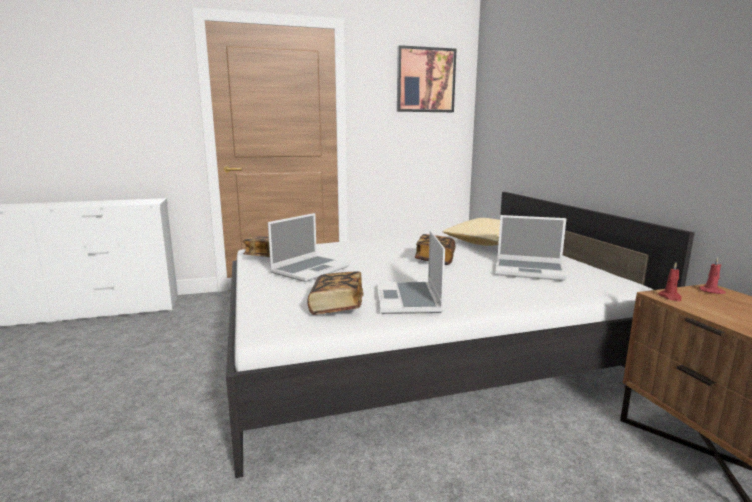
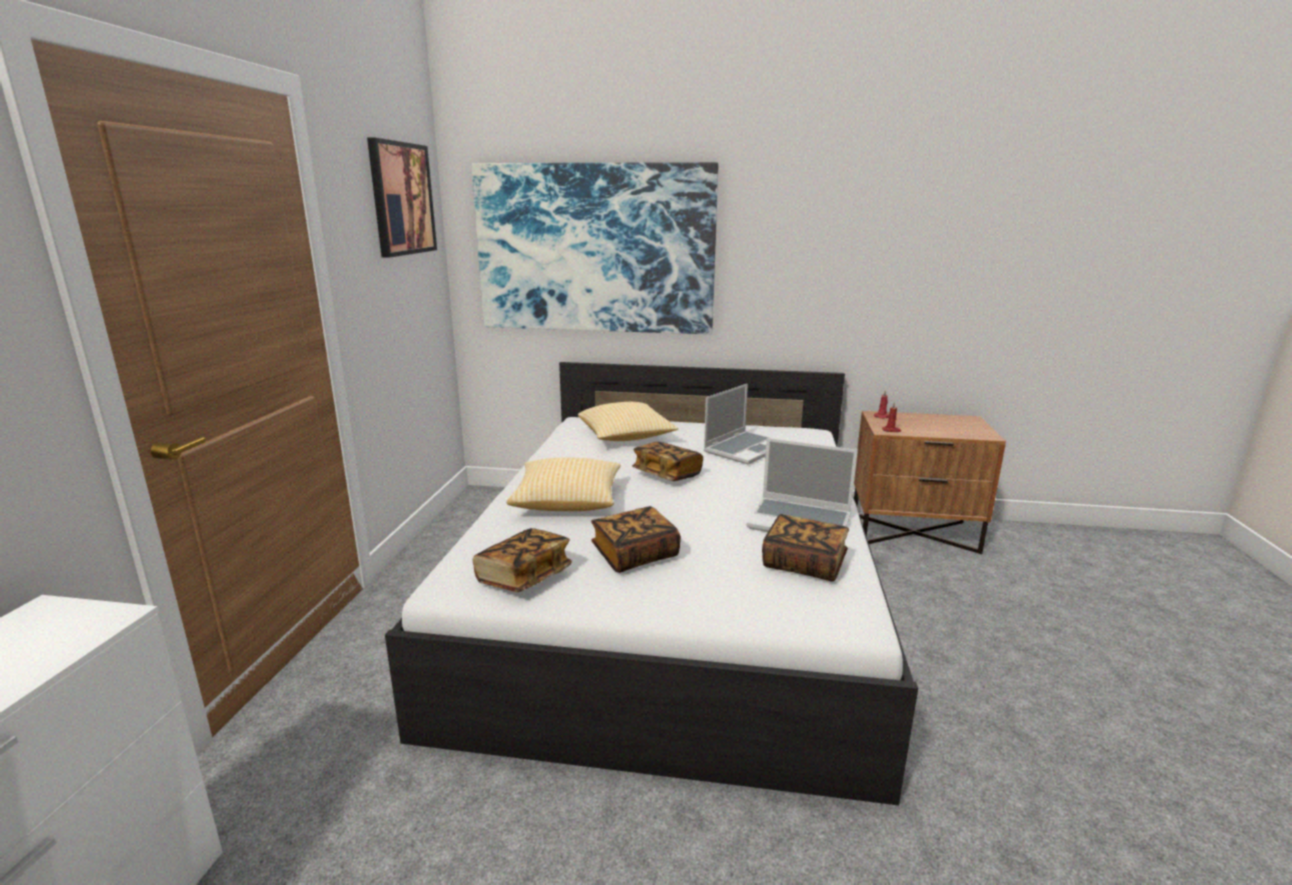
camera: 65 degrees left, 5 degrees up
(310, 269) = (635, 555): laptop -> book
(365, 250) = (567, 501): none -> pillow
(531, 107) = (595, 249): none -> picture

